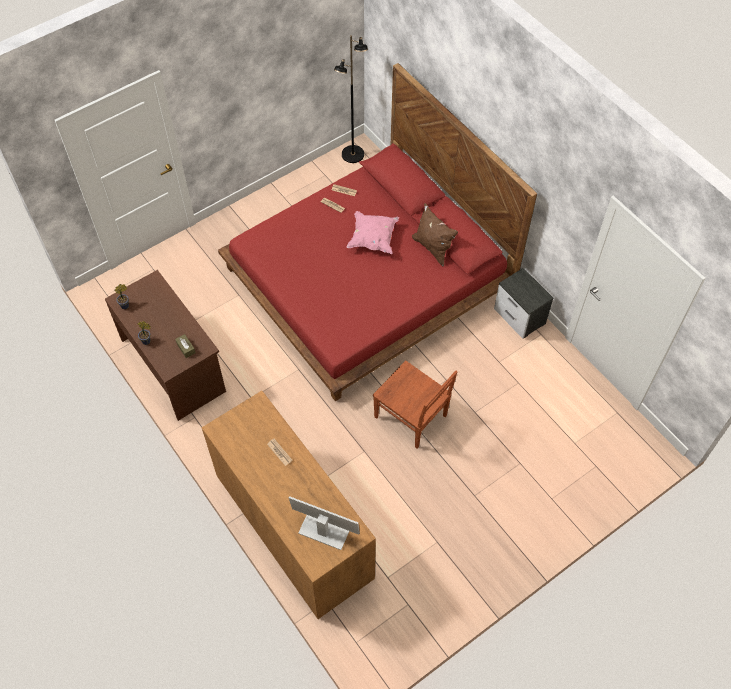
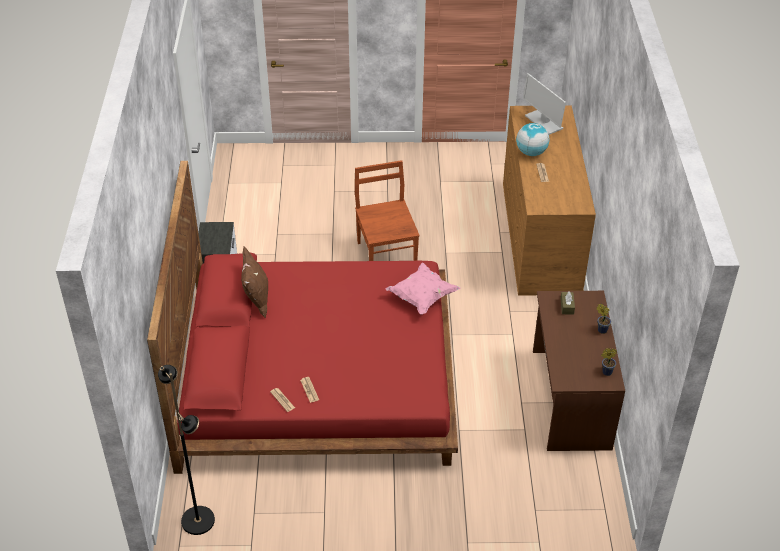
camera: 145 degrees left, 15 degrees down
(307, 475) = (531, 152): none -> globe
(373, 239) = (302, 337): pink pillow -> pink pillow (422, 297)

